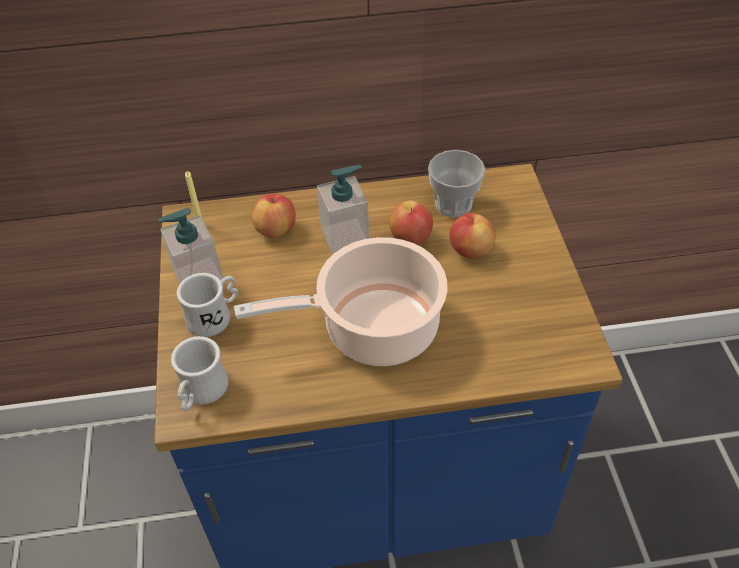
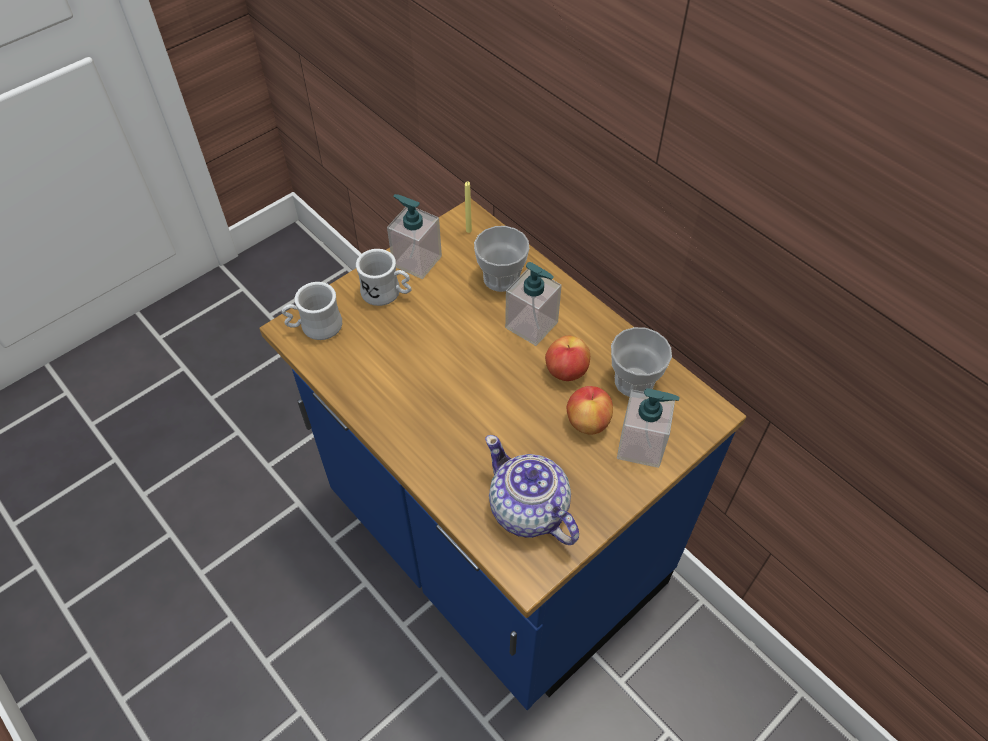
camera: 55 degrees right, 5 degrees up
(276, 230) = (501, 278): apple -> cup
(373, 329) = (447, 398): cooking pot -> none
(516, 231) = (641, 445): none -> soap dispenser
(528, 330) = (528, 510): none -> teapot

